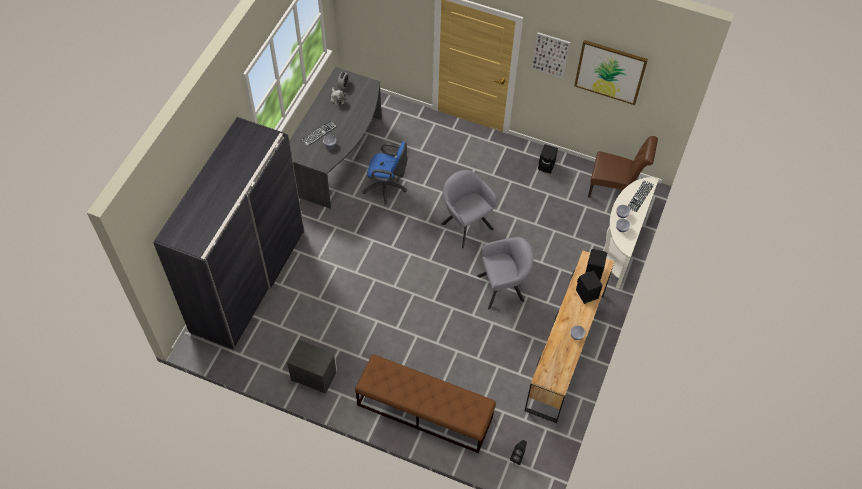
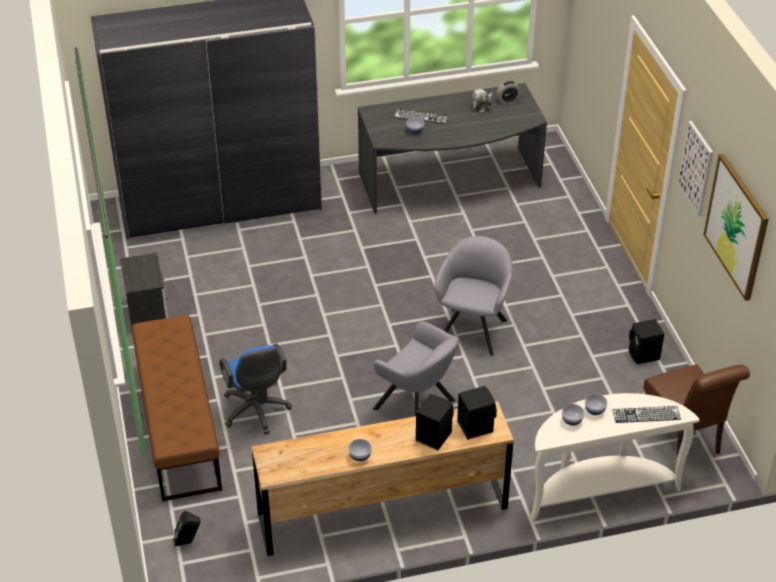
camera: 55 degrees right, 15 degrees down
(387, 187) = (451, 240): blue office chair -> blue office chair (256, 412)

